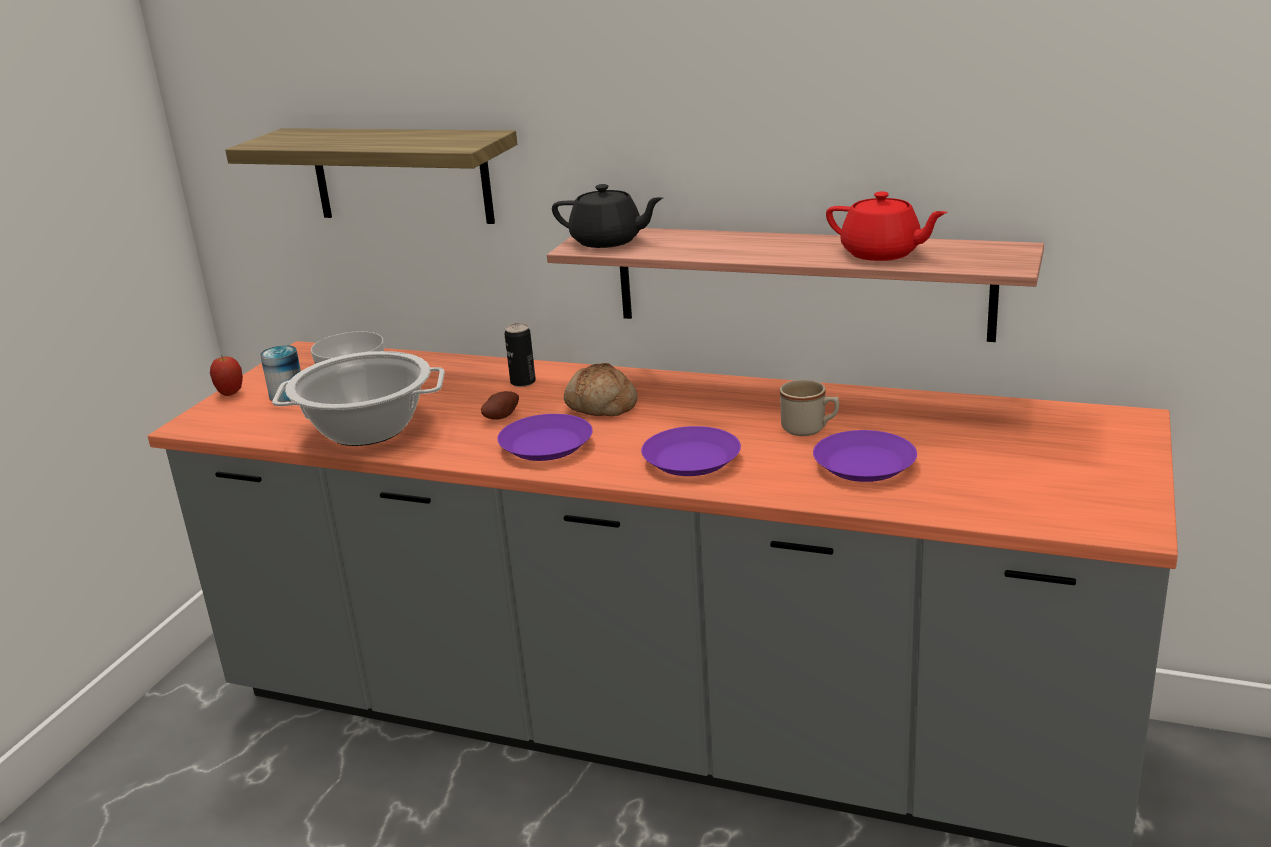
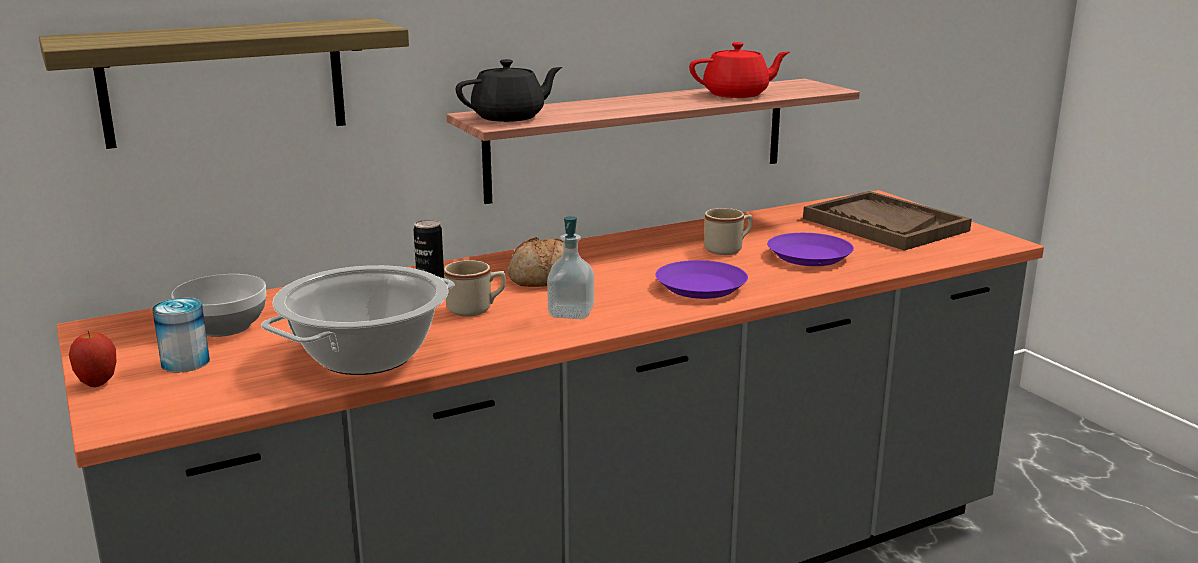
camera: 50 degrees left, 5 degrees down
(500, 416) = (476, 309): potato -> beige mug
(547, 445) = (571, 313): purple plate -> soap dispenser
(1045, 456) = (884, 224): none -> brown tray

